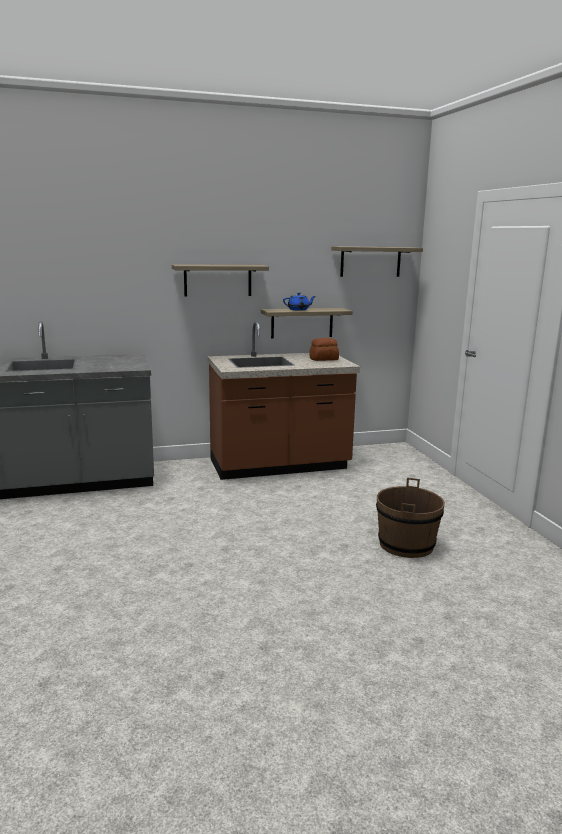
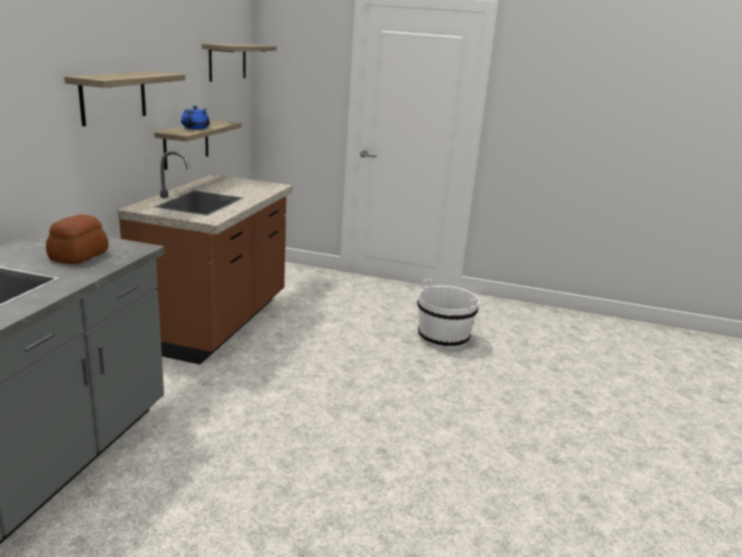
camera: 60 degrees left, 5 degrees up
(323, 359) = (239, 184): bread -> bread (78, 256)
(406, 545) = (443, 338): brown bucket -> white bucket

